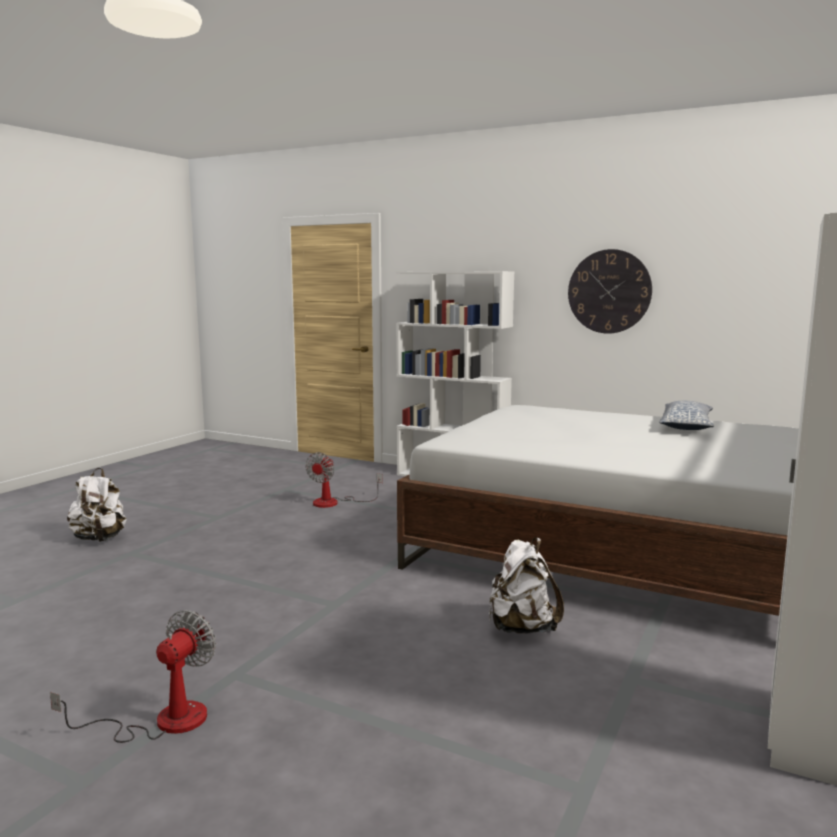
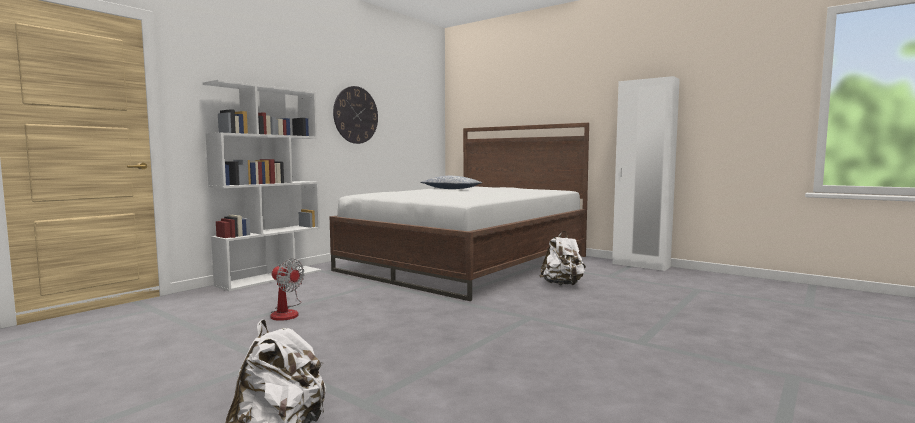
camera: 80 degrees left, 5 degrees down
(162, 721) = (710, 359): fan -> none

